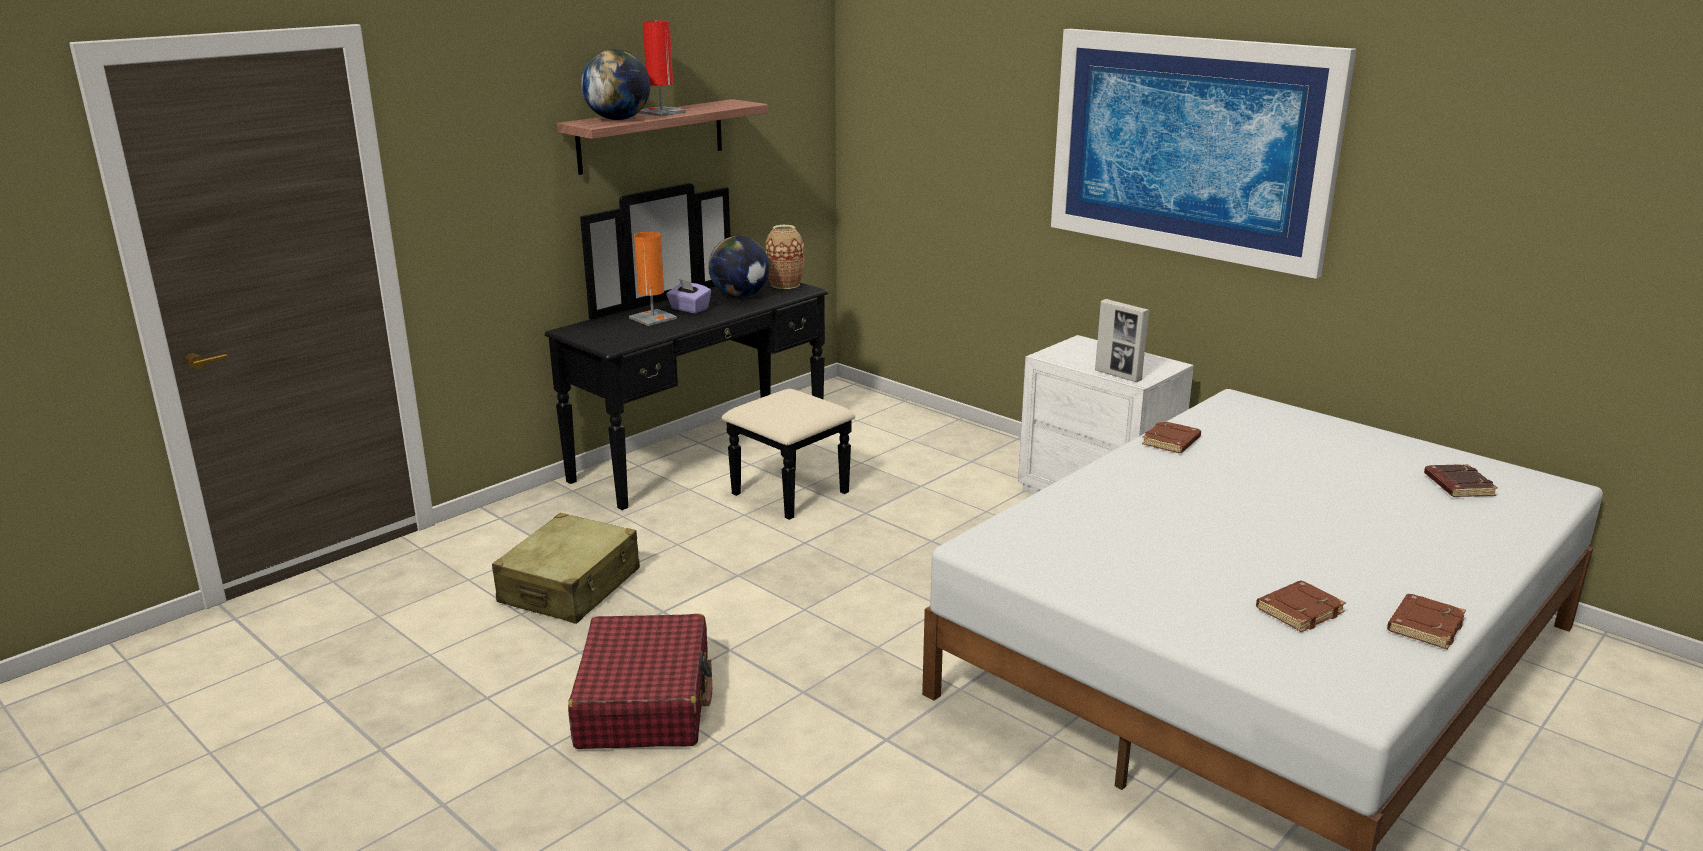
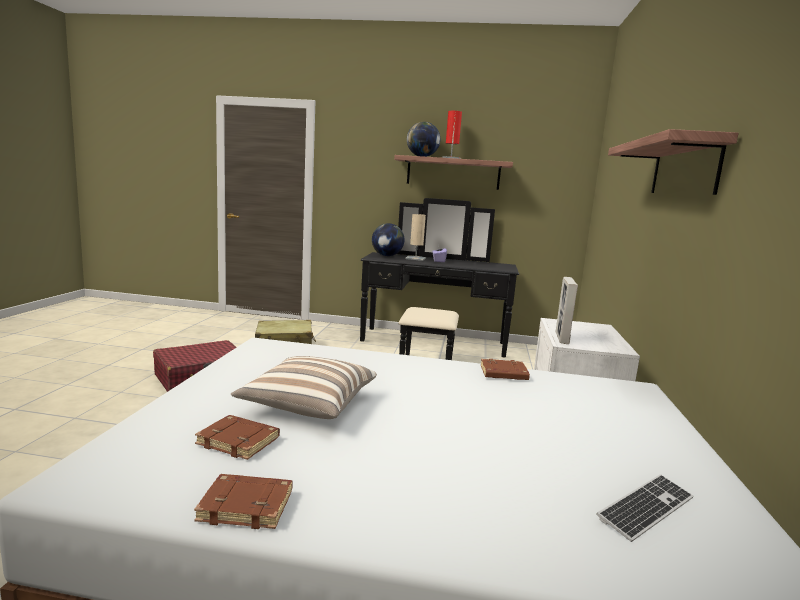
camera: 55 degrees right, 10 degrees down
(652, 318) = (415, 258): orange table lamp -> beige table lamp
(740, 296) = (473, 264): globe -> globe (387, 256)
(785, 284) = (506, 267): vase -> none
(1189, 146) = (684, 168): picture -> shelf
(1218, 560) = (307, 405): none -> pillow
(1457, 485) = (646, 509): brown book -> keyboard

